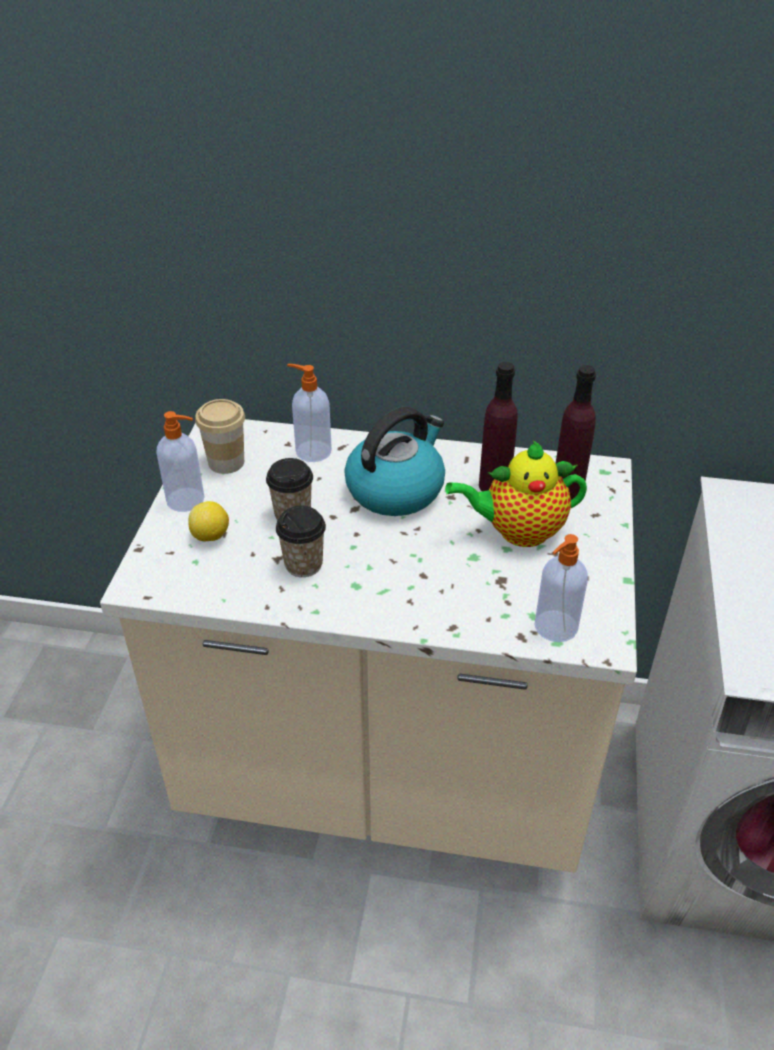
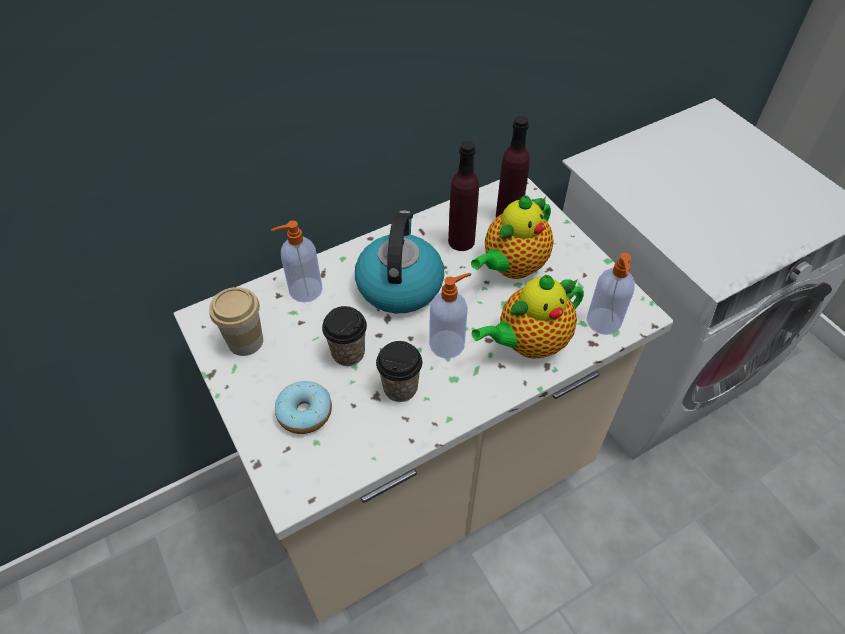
camera: 40 degrees left, 10 degrees up
(187, 500) = (249, 395): soap dispenser -> soap dispenser (448, 344)
(211, 536) = (305, 413): lemon -> donut
(457, 599) = (528, 343): none -> teapot

